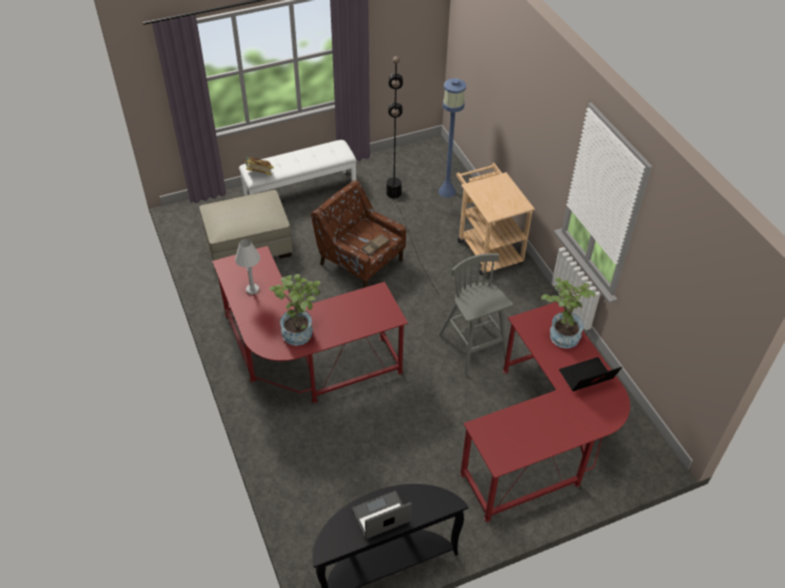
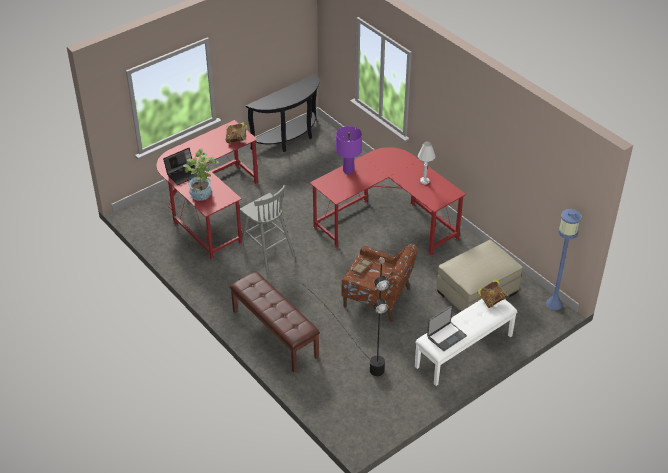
camera: 165 degrees right, 5 degrees down
(300, 330) = (378, 164): potted plant -> none
(346, 329) = (348, 171): none -> purple table lamp
(381, 517) = (289, 94): laptop -> laptop (446, 336)
(447, 191) = (326, 384): blue floor lamp -> blue floor lamp (553, 304)
(487, 248) = (274, 334): beige cart -> brown bench
(497, 428) = (237, 140): none -> book

